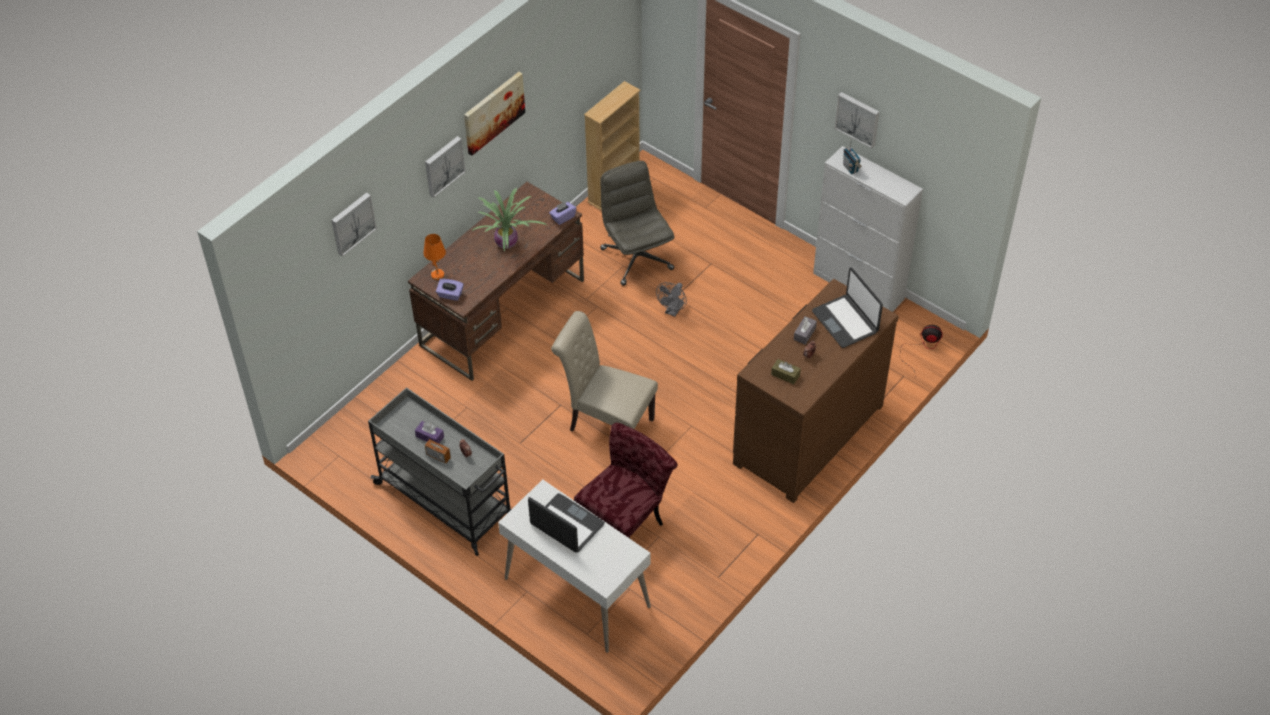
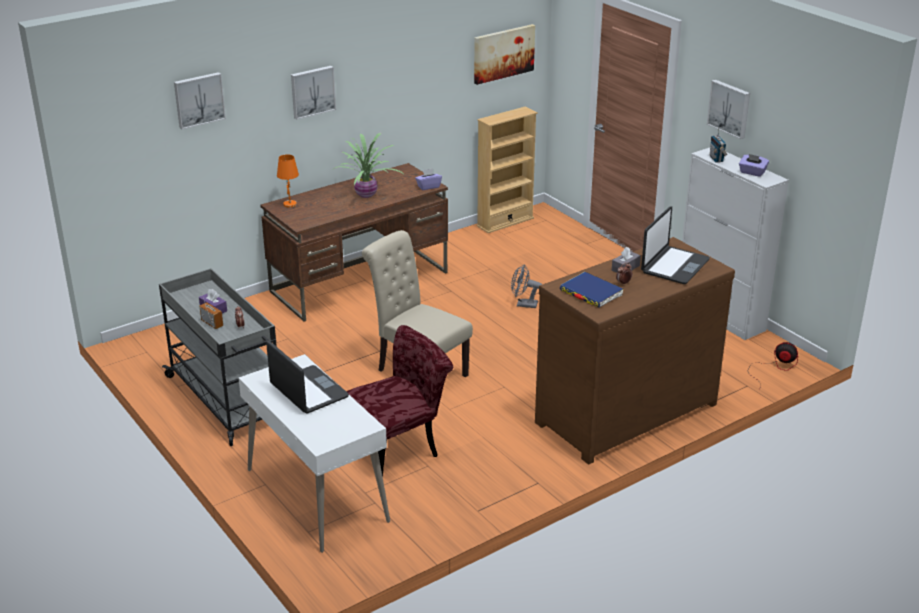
camera: 15 degrees right, 20 degrees down
(450, 295) = (293, 217): purple tissue box -> purple tissue box (752, 172)
(493, 112) = (374, 61): picture -> picture (503, 53)
(636, 258) = (504, 266): grey office chair -> none
(673, 311) = (523, 304): grey fan -> grey fan turned 60 degrees clockwise
(785, 375) = (591, 292): brown tissue box -> blue book
(845, 321) = (674, 266): laptop -> laptop turned 135 degrees counterclockwise

